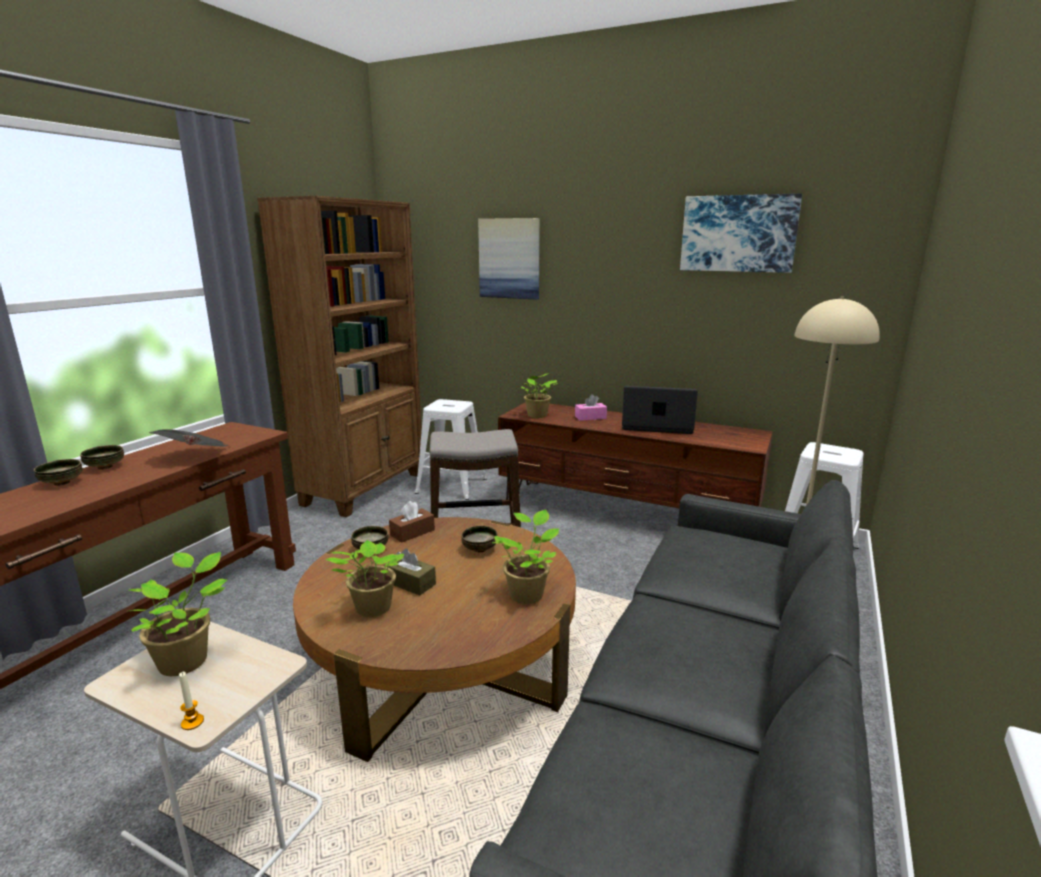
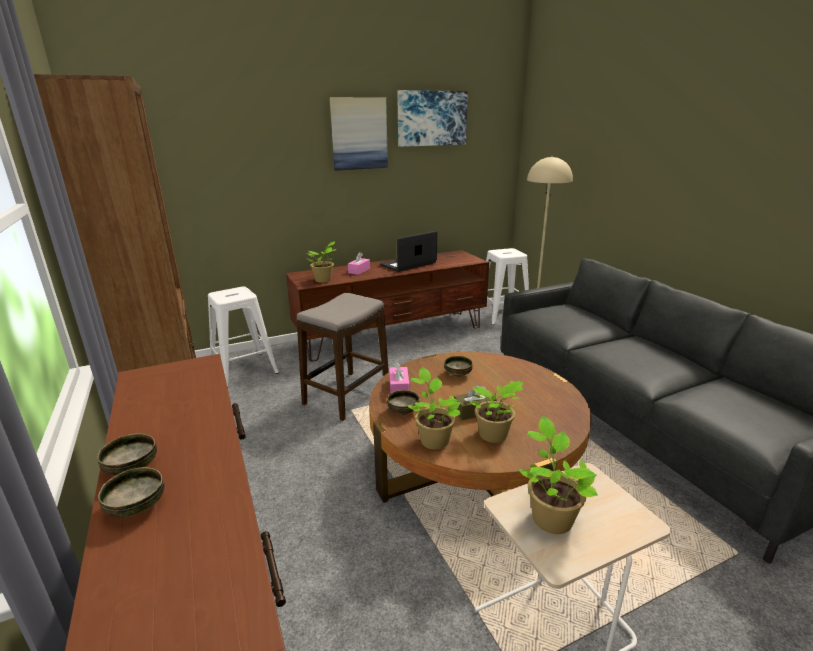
camera: 50 degrees left, 5 degrees up
(192, 722) = (640, 528): candle -> none
(196, 456) = (207, 407): newspaper -> none
(412, 532) = (399, 388): brown tissue box -> pink tissue box
(509, 258) = (250, 145): picture -> picture (359, 134)
(527, 593) = (531, 379): potted plant -> potted plant (433, 439)

